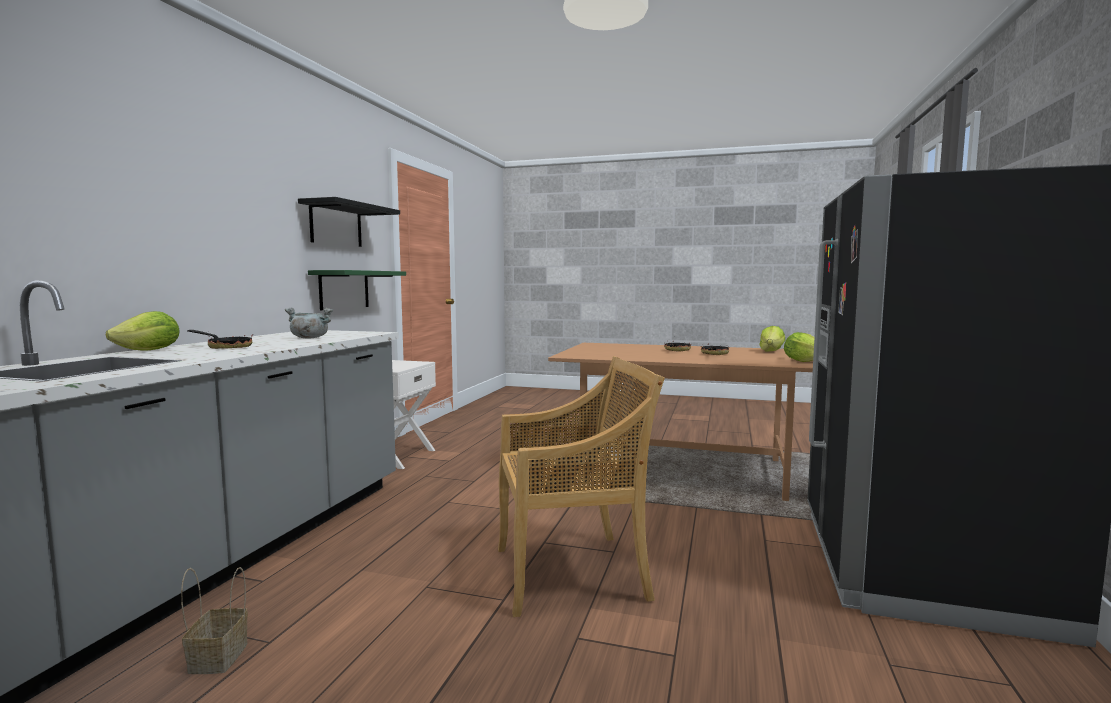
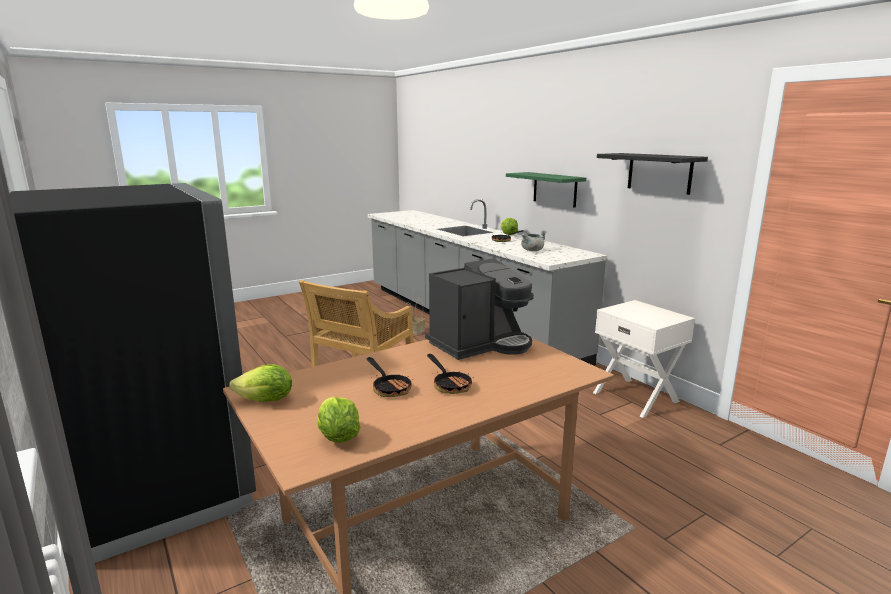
camera: 130 degrees right, 10 degrees up
(344, 289) = (659, 233): green shelf -> green shelf (554, 189)
(605, 354) = (480, 344): none -> coffee machine

